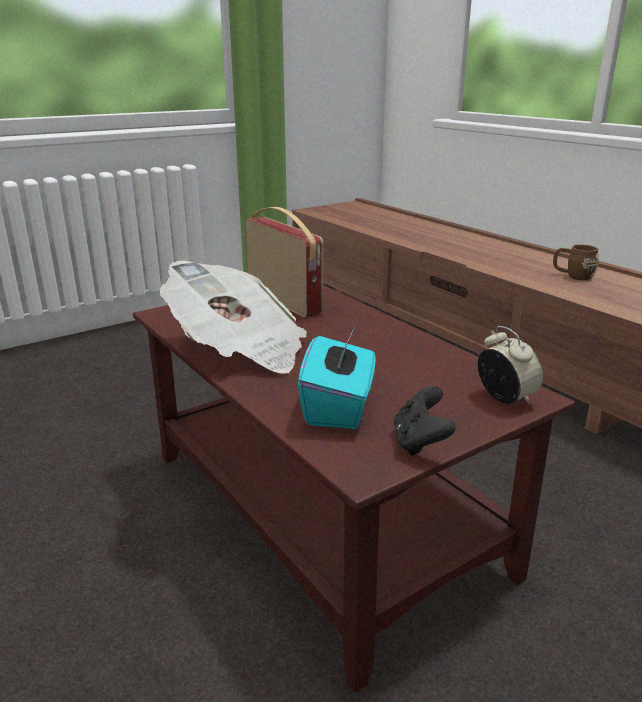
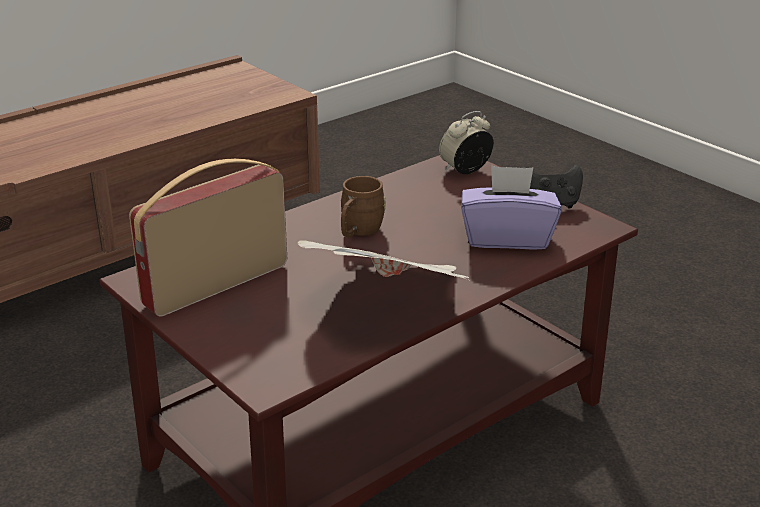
camera: 95 degrees left, 5 degrees up
(338, 407) = (507, 237): turquoise tissue box -> purple tissue box
(573, 276) = (84, 126): brown mug -> brown mug (358, 232)

